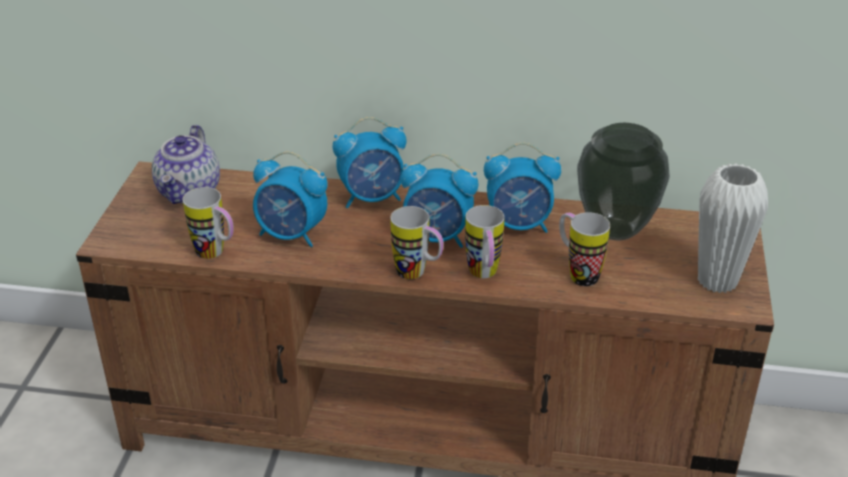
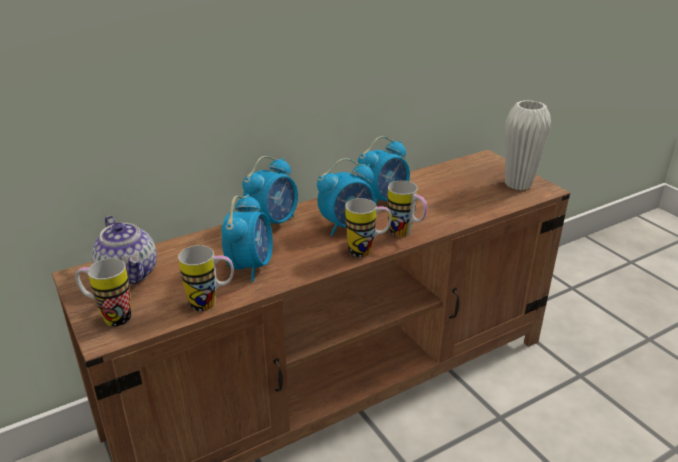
camera: 40 degrees left, 5 degrees down
(292, 235) = (250, 266): alarm clock -> alarm clock turned 60 degrees counterclockwise
(577, 273) = (450, 210): mug -> mug (109, 317)
(614, 229) = (434, 181): vase -> none

